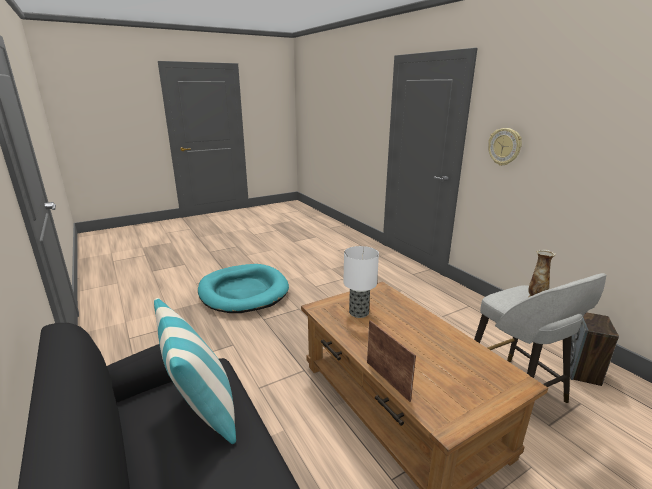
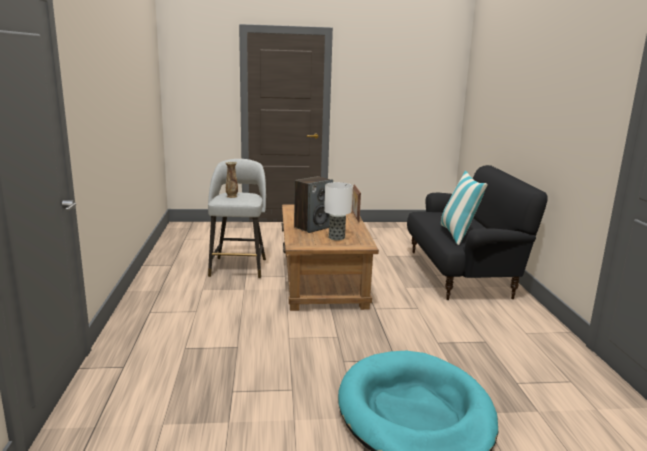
camera: 155 degrees left, 5 degrees down
(504, 146) = (90, 124): wall clock -> none
(582, 371) = (175, 263): speaker -> speaker (313, 227)

